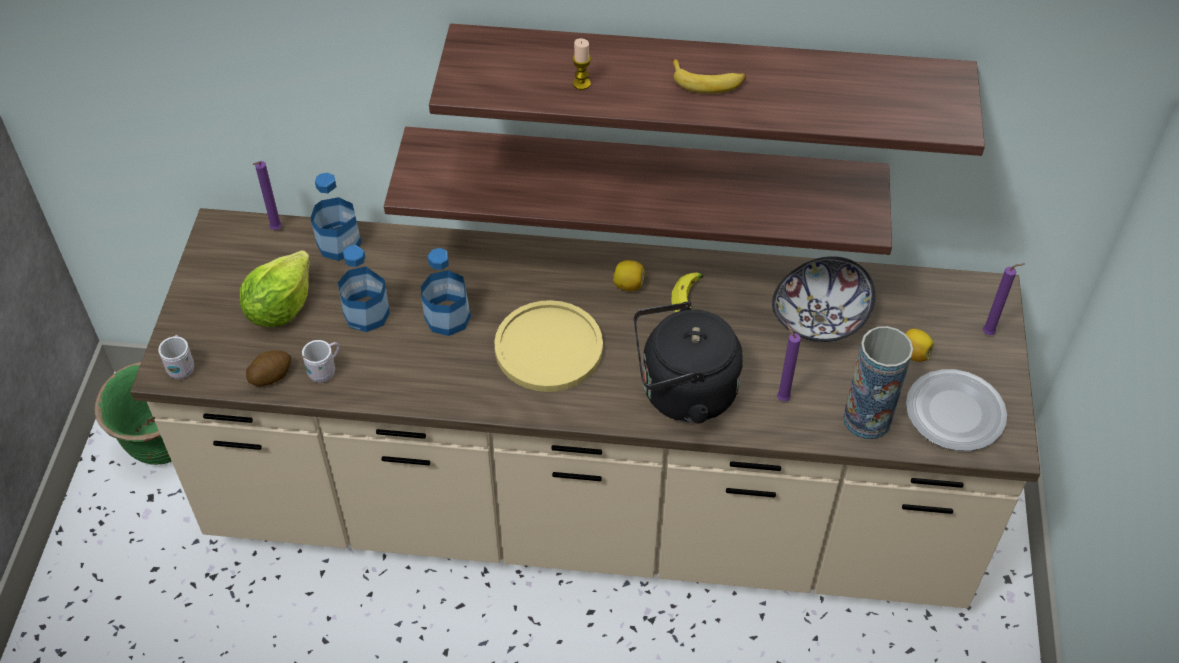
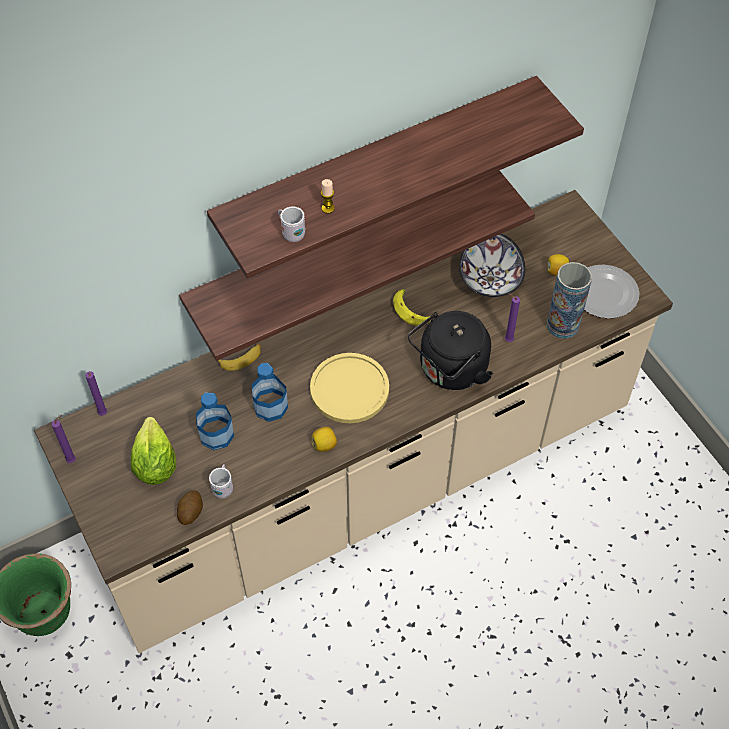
camera: 35 degrees left, 5 degrees up
(181, 366) = (124, 542): white mug -> white mug (291, 233)
(339, 244) = (155, 399): bottle -> none
(628, 285) = (363, 321): lemon -> lemon (324, 445)
(707, 82) = (400, 167): banana -> banana (240, 358)
(990, 333) = (587, 234): purple candle -> purple candle (73, 460)

